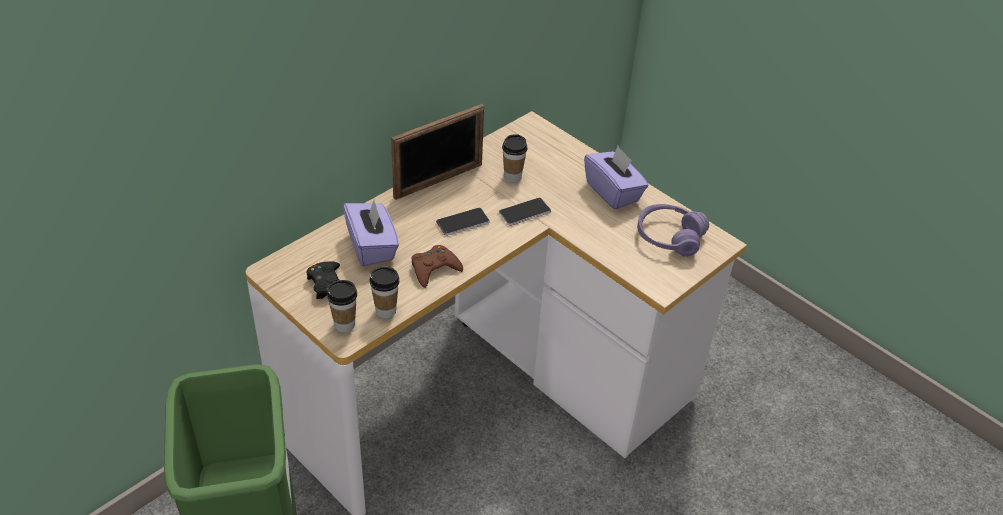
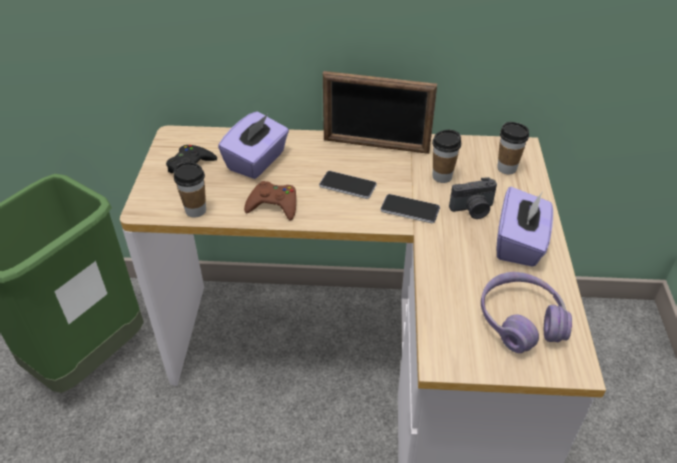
camera: 50 degrees right, 0 degrees up
(344, 324) = (157, 200): cup -> cup (507, 168)
(560, 187) = (473, 210): none -> camera

